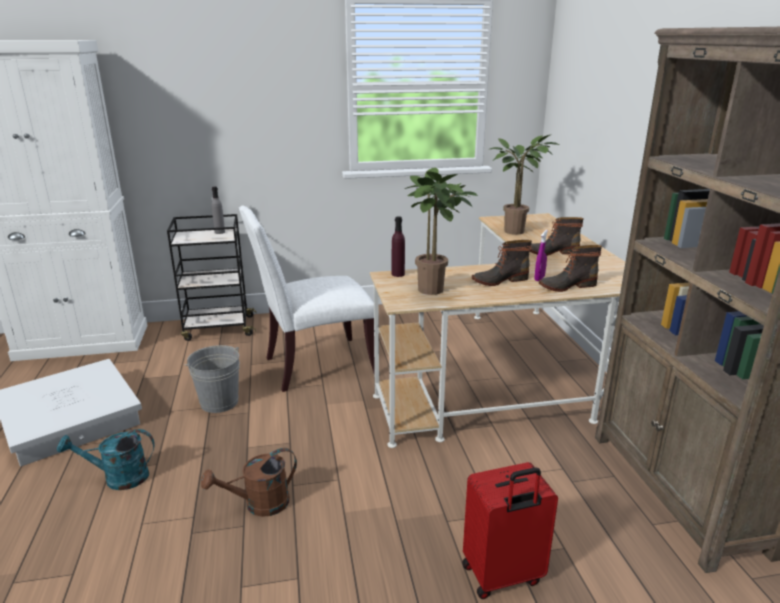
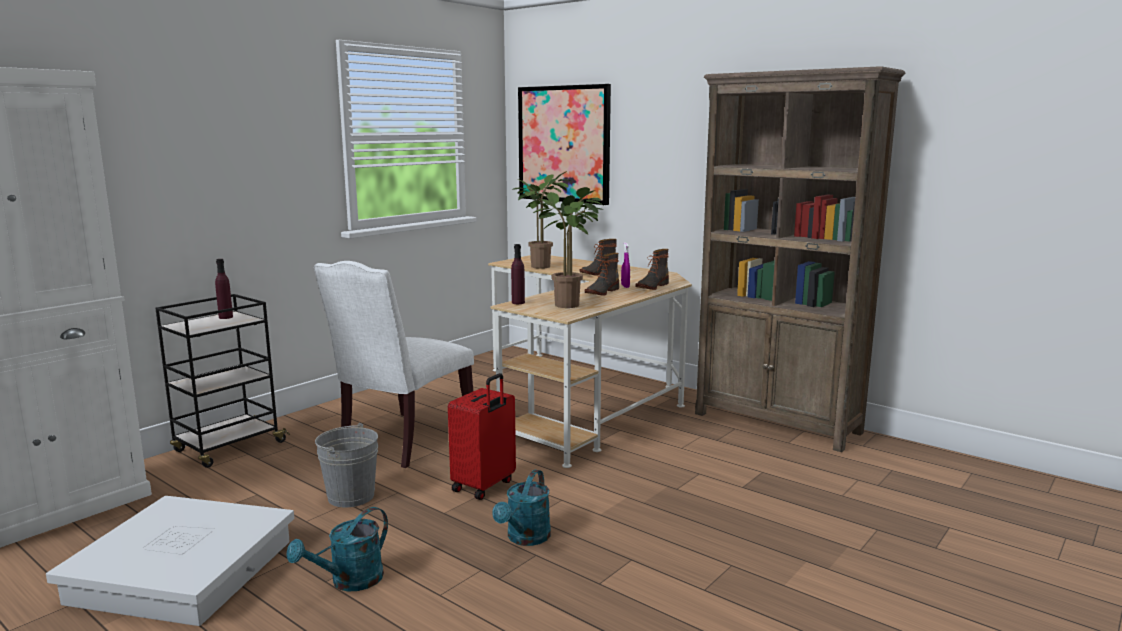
camera: 40 degrees left, 10 degrees down
(219, 232) = (226, 317): grey bottle -> purple bottle
(259, 505) = (525, 539): brown watering can -> turquoise watering can
(502, 576) = (751, 498): red suitcase -> red suitcase (484, 486)
(582, 100) = (564, 144): none -> picture

